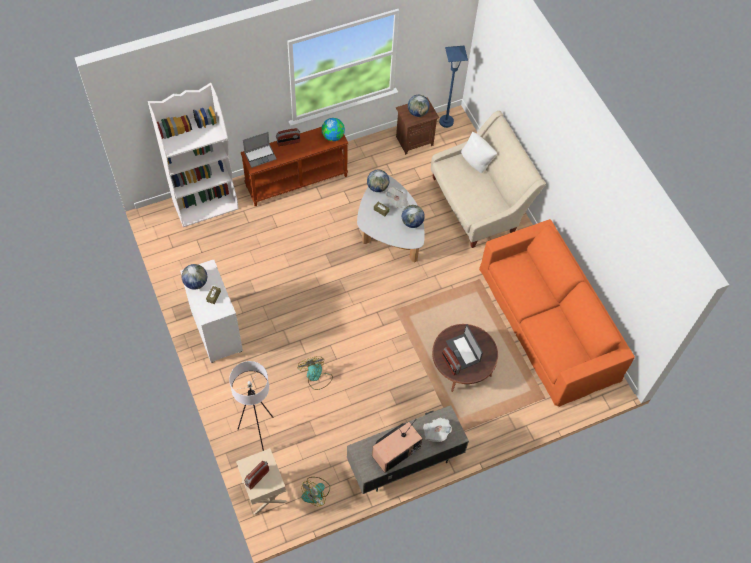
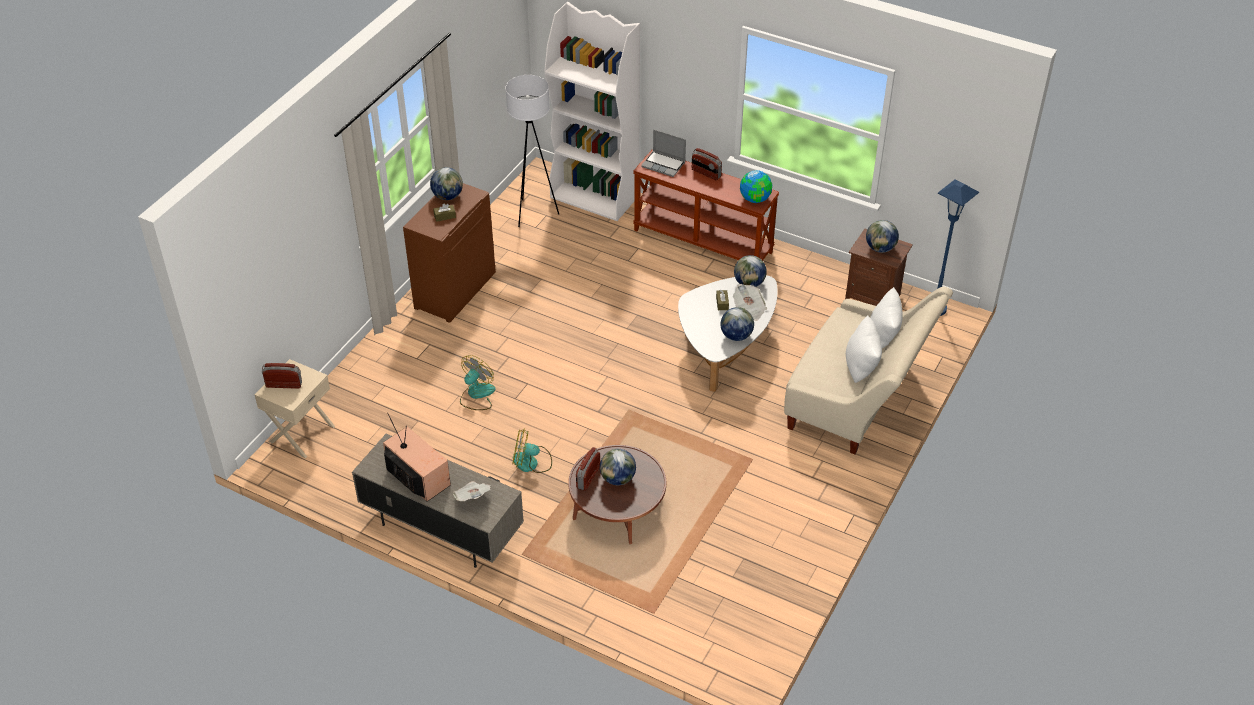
camera: 55 degrees right, 15 degrees down
(215, 330) = (454, 290): white cabinet -> brown cabinet
(258, 432) = (367, 389): white floor lamp -> white floor lamp (534, 213)
(316, 492) = (337, 476): fan -> fan (531, 462)
(396, 450) = (417, 476): television -> television turned 150 degrees counterclockwise
(463, 351) = (618, 479): laptop -> globe
(488, 187) = (861, 369): none -> white pillow
(548, 322) = (765, 558): orange sofa -> none

